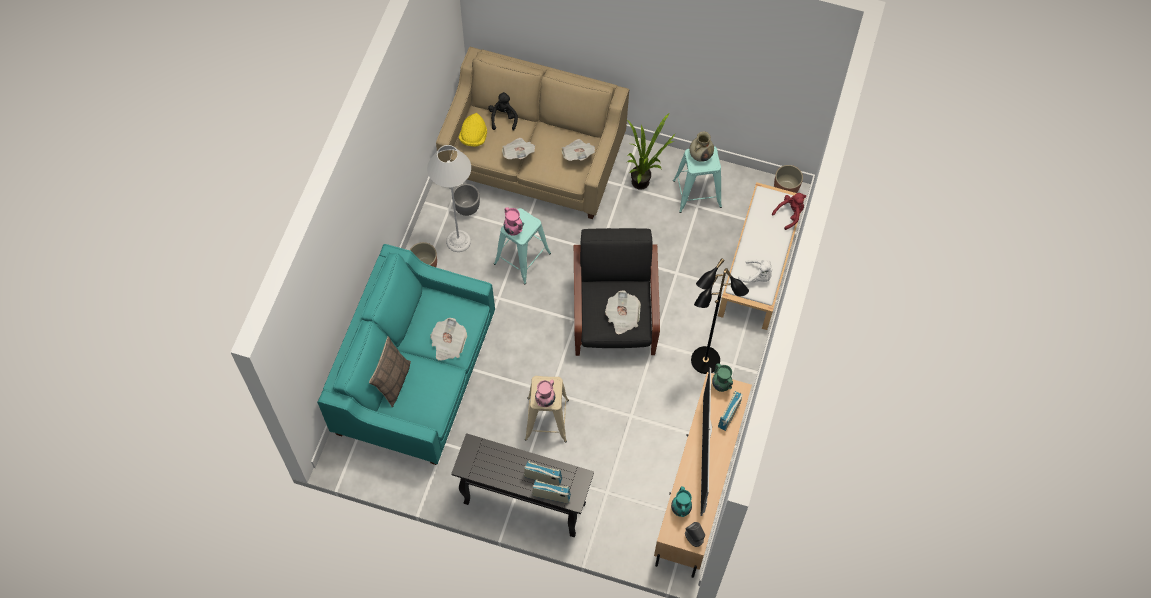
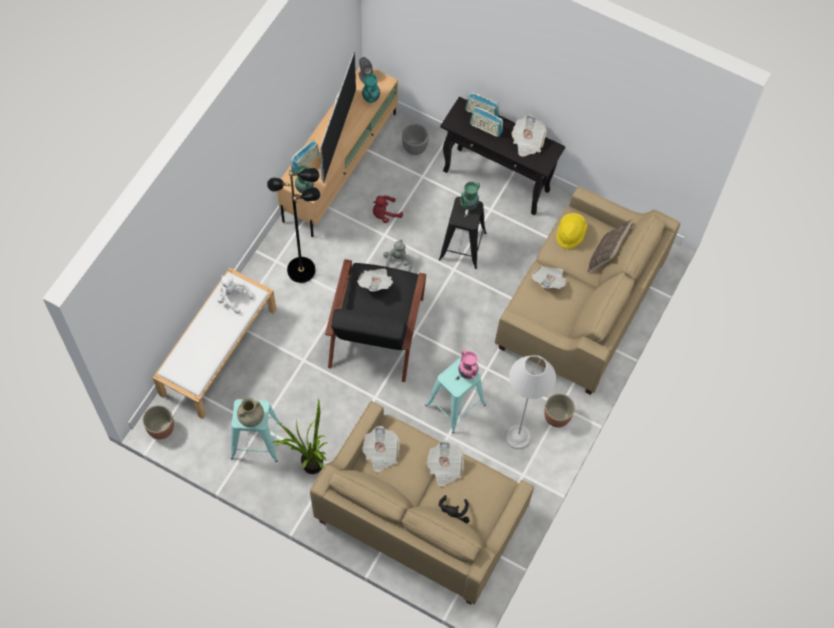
camera: 170 degrees left, 0 degrees up
(415, 376) = (579, 308): turquoise sofa -> beige sofa
(466, 208) = (503, 472): grey planter -> grey planter (415, 148)
(473, 137) = (490, 497): yellow hat -> yellow hat (570, 234)
(494, 470) = (527, 142): none -> newspaper
(545, 401) = (469, 205): pink vase -> green vase
(547, 419) = (462, 246): beige stool -> black stool
(609, 387) = (397, 263): none -> grey plush toy
(790, 214) = (177, 355): red plush toy -> red plush toy (385, 214)

